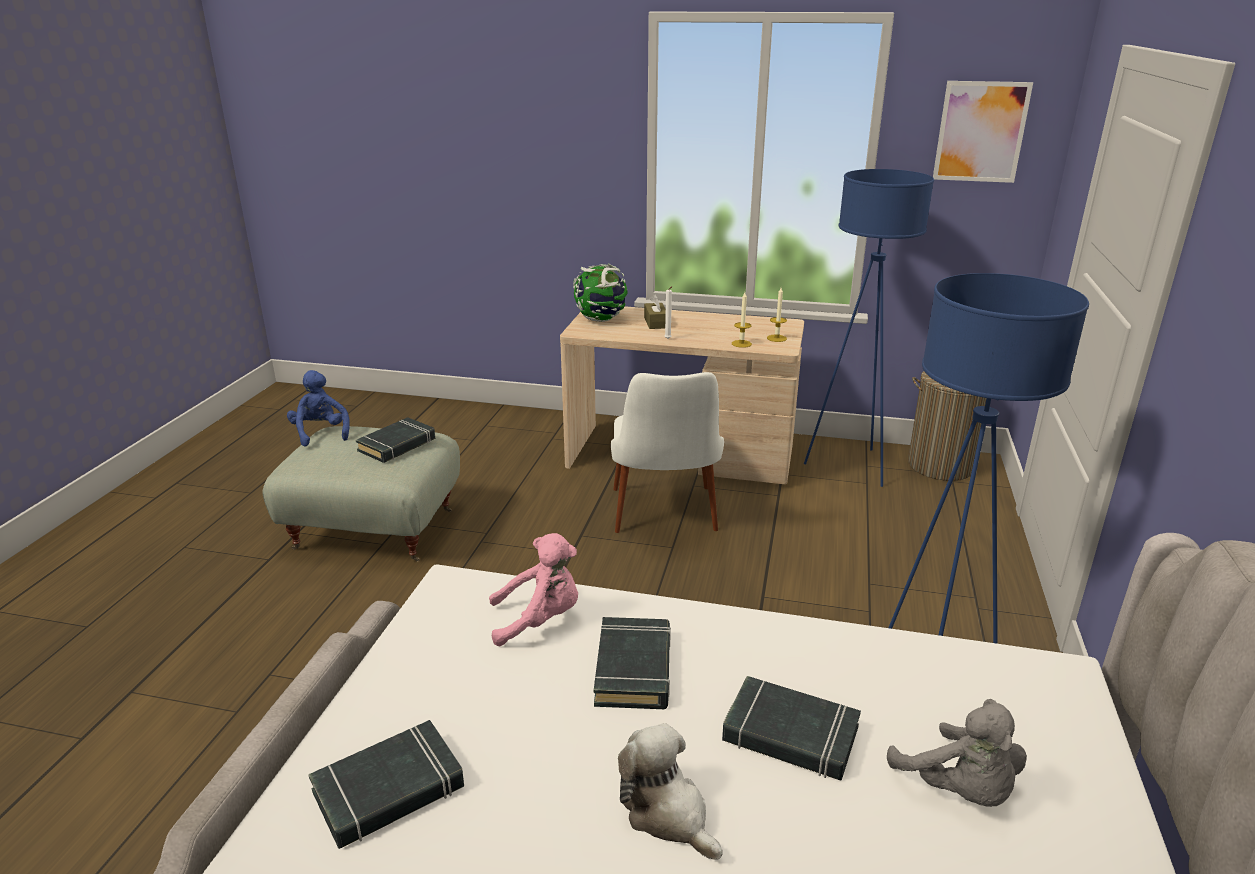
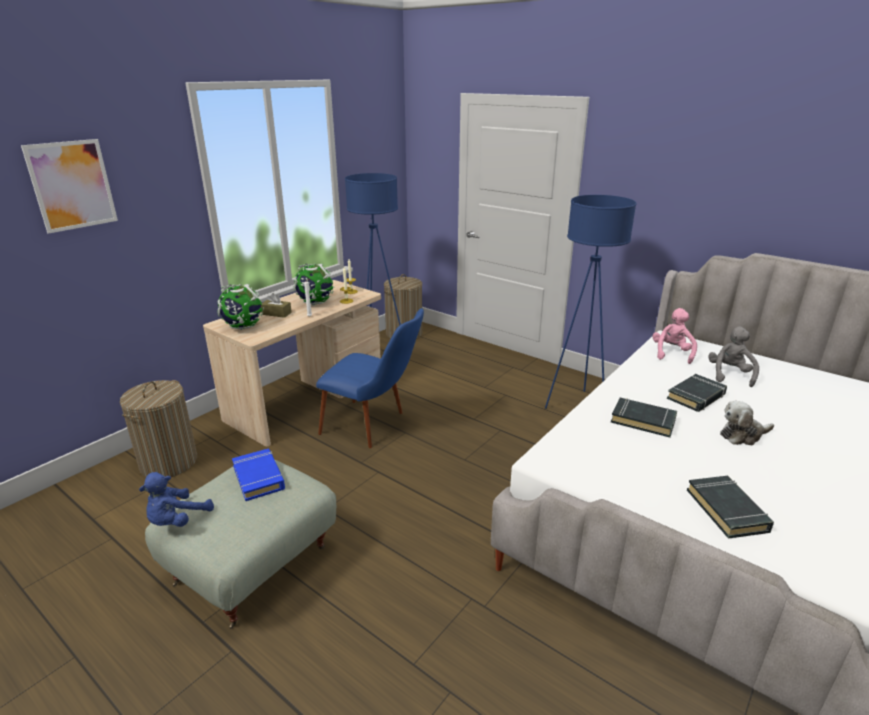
camera: 65 degrees left, 0 degrees up
(321, 433) = (177, 520): blue plush toy -> blue plush toy turned 60 degrees counterclockwise
(397, 445) = (259, 478): black book -> blue book
(500, 430) = (169, 462): none -> laundry basket
(539, 620) = (592, 438): pink plush toy -> pink plush toy (671, 353)
(665, 520) = (374, 426): white chair -> blue chair
(711, 331) = (315, 303): none -> globe
(959, 789) = (729, 375): grey plush toy -> grey plush toy turned 75 degrees counterclockwise
(981, 132) = (375, 146): picture -> picture (72, 185)

